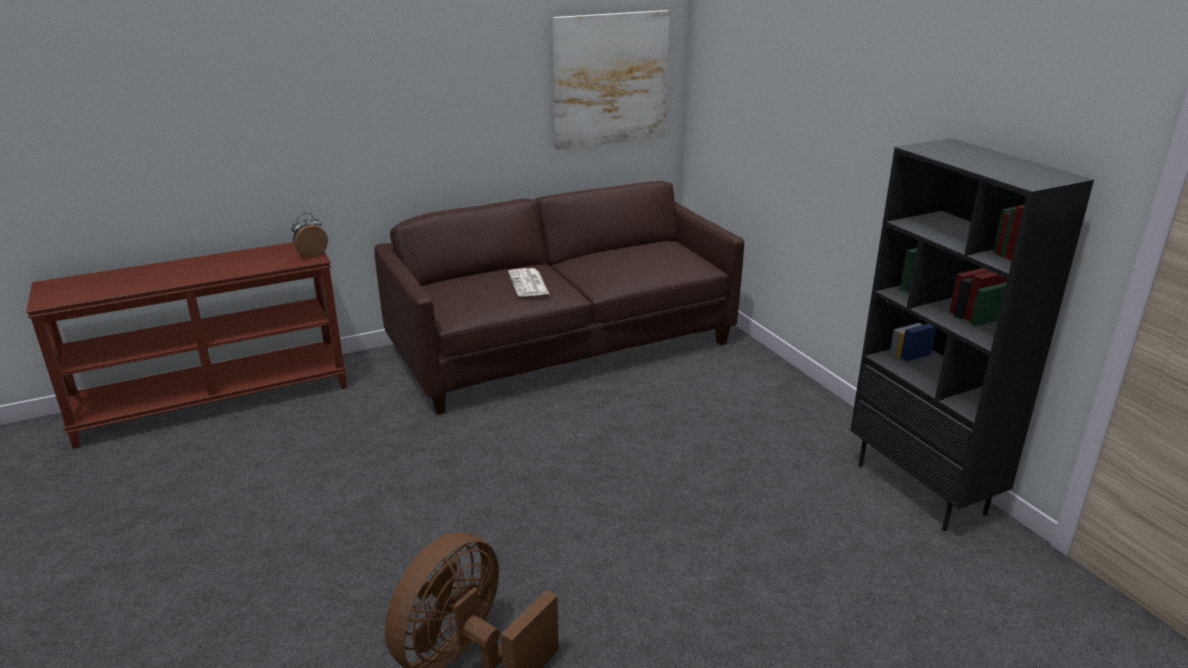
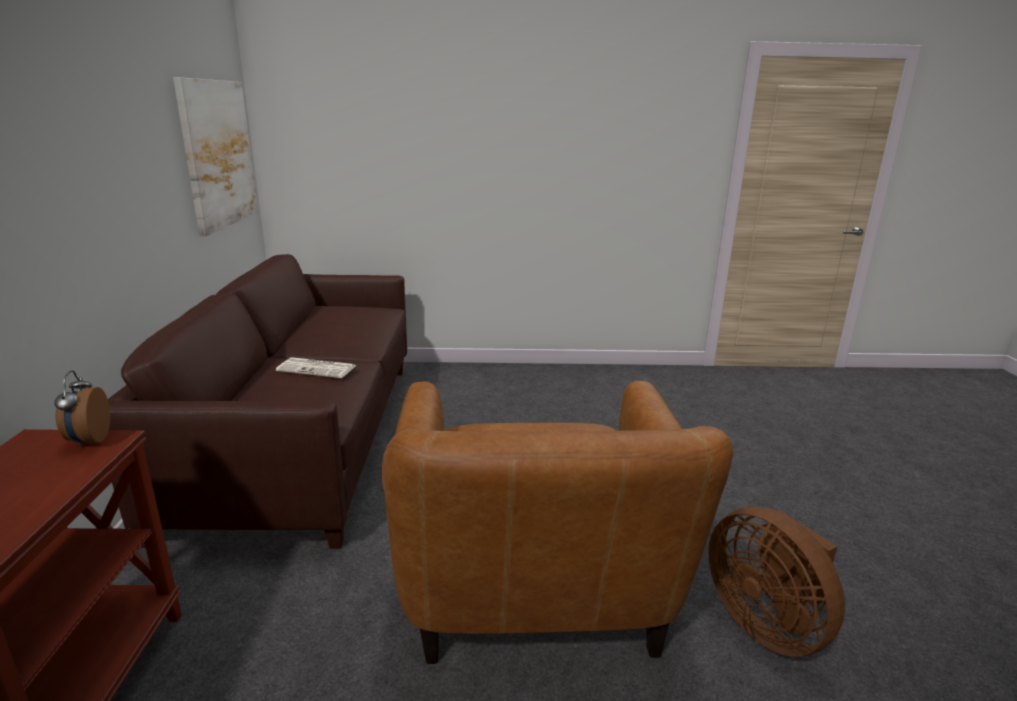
camera: 65 degrees left, 5 degrees down
(427, 517) = (536, 601): none -> brown armchair
(922, 489) = (636, 376): black bookcase -> none

